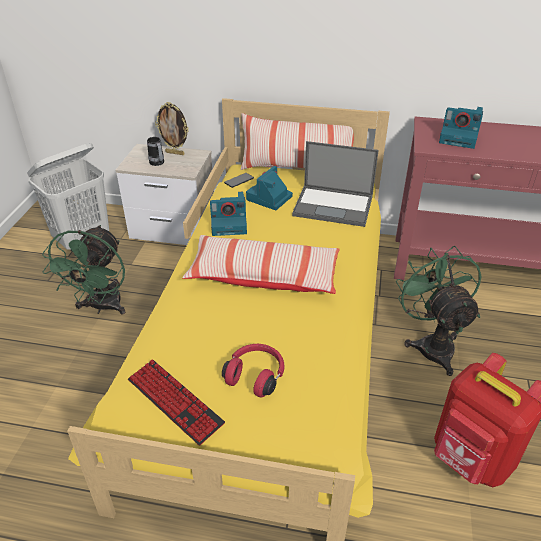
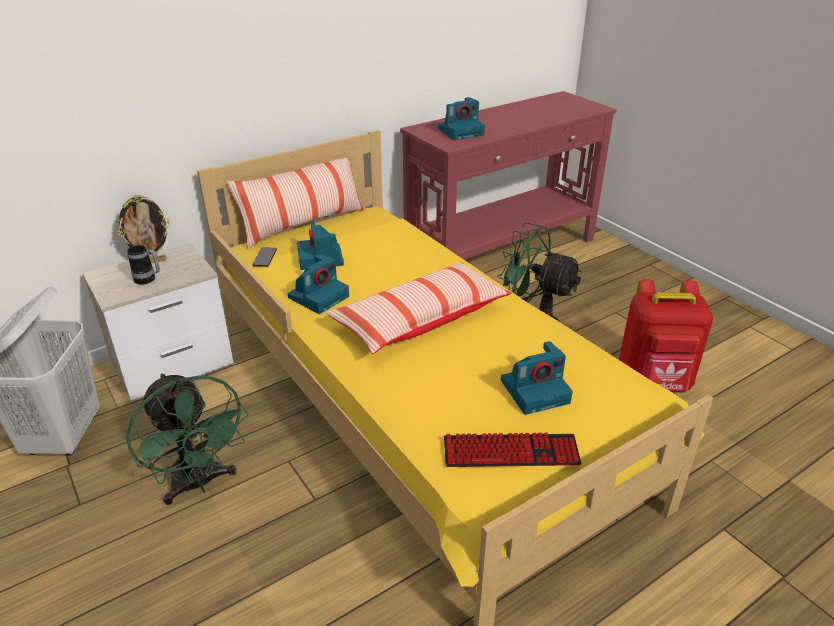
camera: 45 degrees left, 5 degrees down
(256, 375) = (536, 390): red headphones -> camera
(334, 206) = (388, 238): laptop -> none

